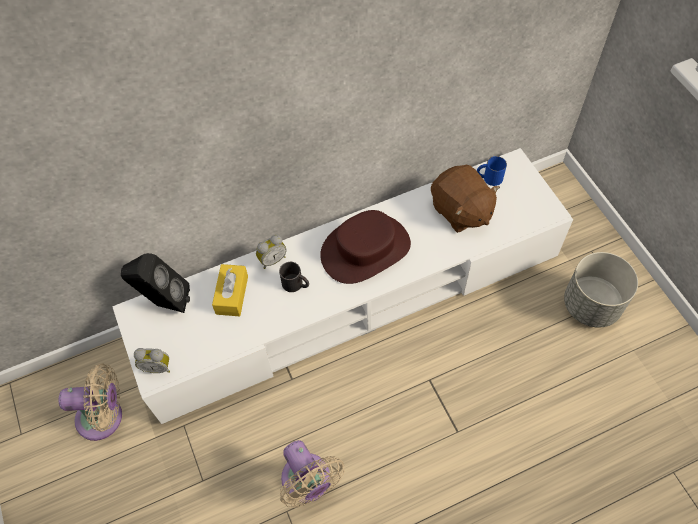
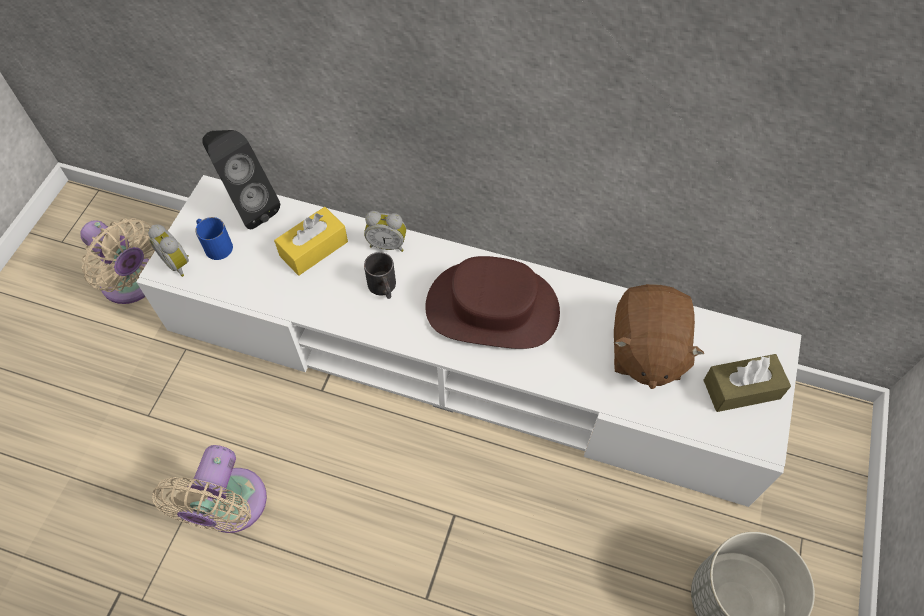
camera: 40 degrees right, 0 degrees up
(489, 178) = (721, 339): blue mug -> blue mug (215, 244)
(520, 195) = (741, 389): none -> brown tissue box

